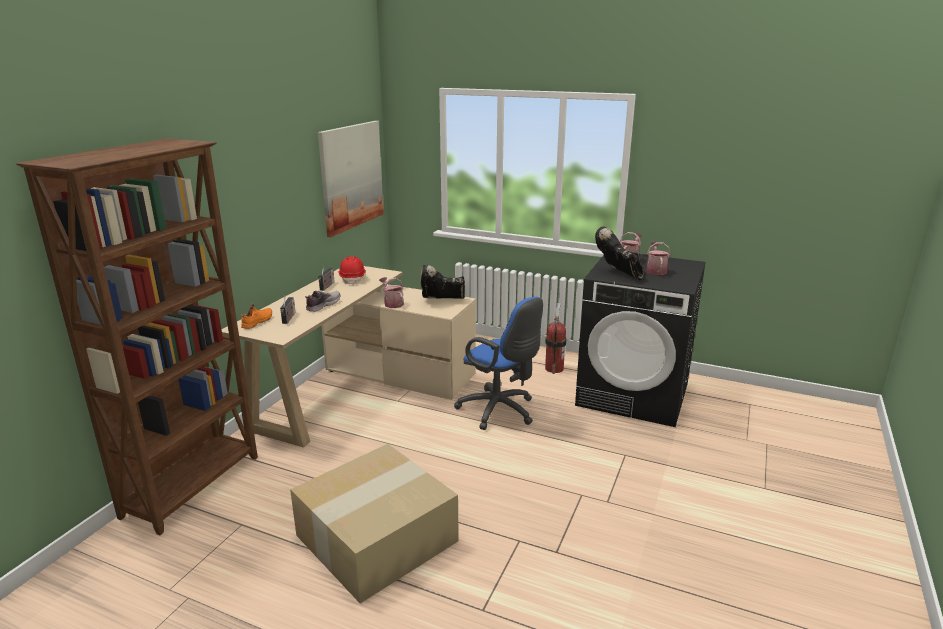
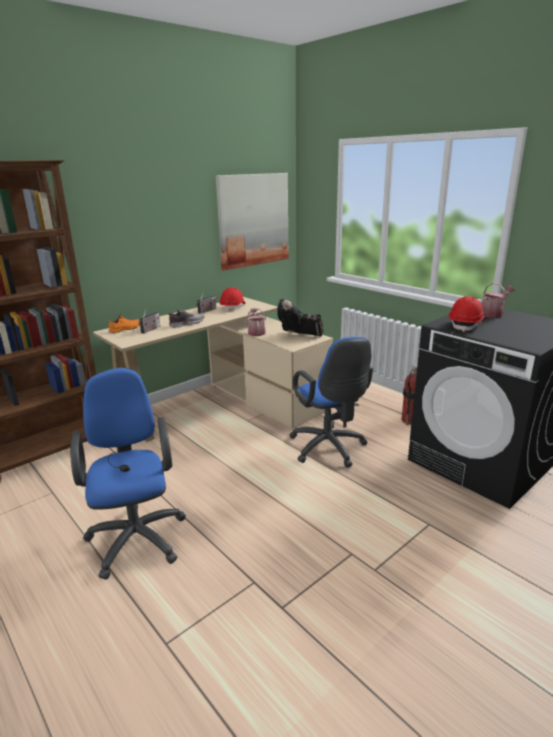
camera: 25 degrees right, 0 degrees up
(377, 536) = (137, 535): cardboard box -> blue office chair
(618, 273) = (465, 325): black boot -> red hard hat
(656, 270) = (514, 326): watering can -> none

